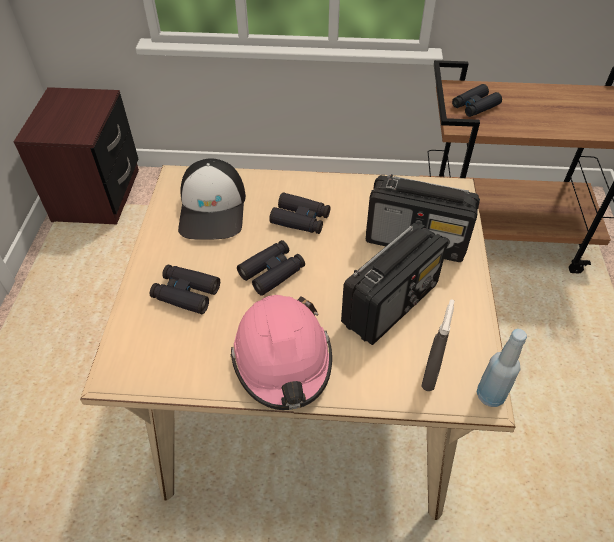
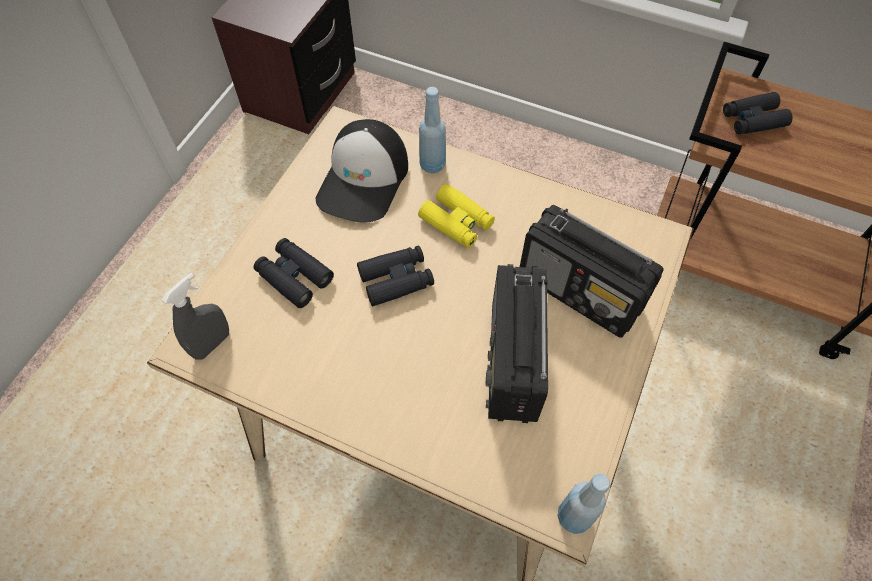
camera: 20 degrees right, 10 degrees up
(263, 185) = (432, 164): none -> blue bottle
(282, 359) = (363, 390): pink hard hat -> none
(300, 219) = (456, 222): black binoculars -> yellow binoculars
(391, 303) = (512, 363): radio -> radio turned 120 degrees clockwise
(430, 375) = (516, 467): grey spray bottle -> grey spray bottle (212, 344)

